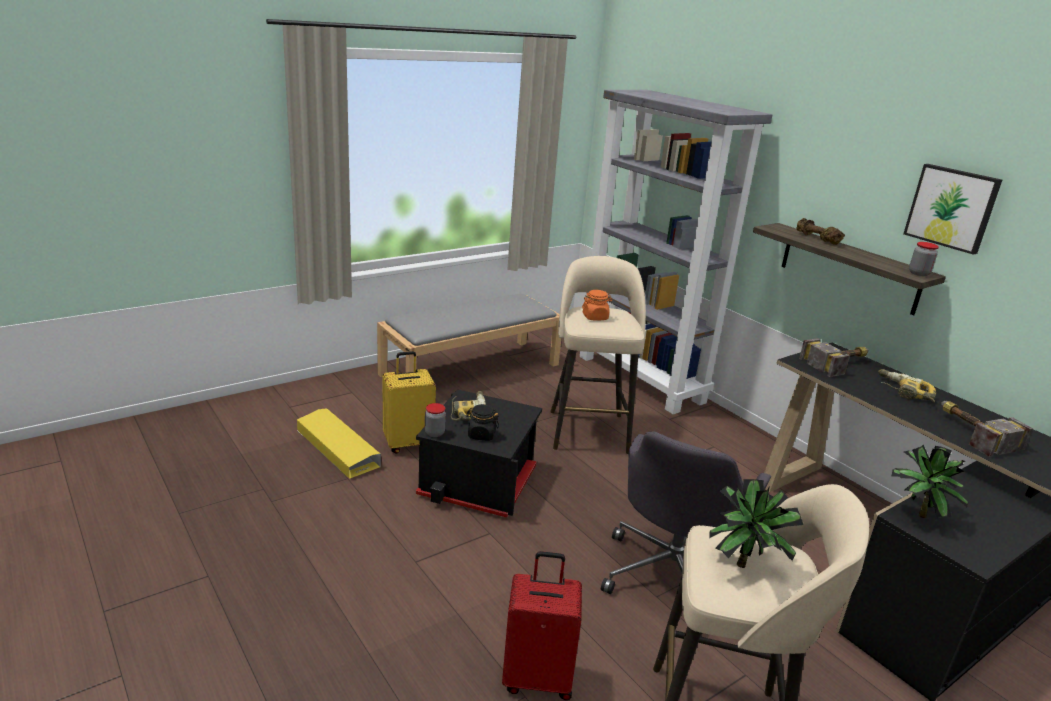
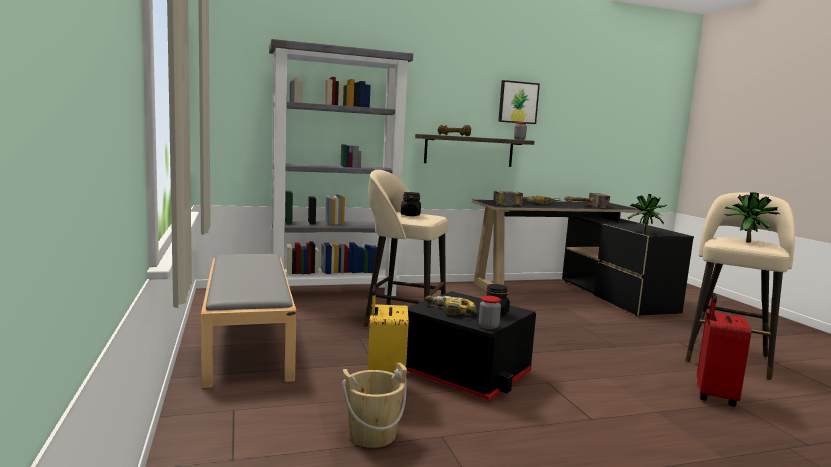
camera: 70 degrees left, 15 degrees down
(337, 448) = (372, 435): yellow storage box -> beige bucket
(595, 317) = (410, 215): orange jar -> black jar
(673, 574) = (592, 337): grey office chair -> none

